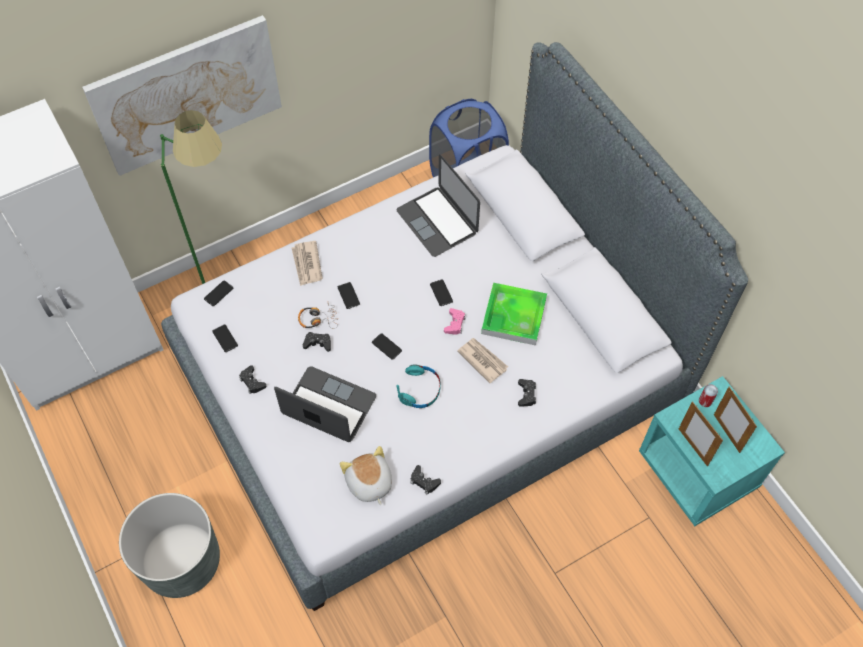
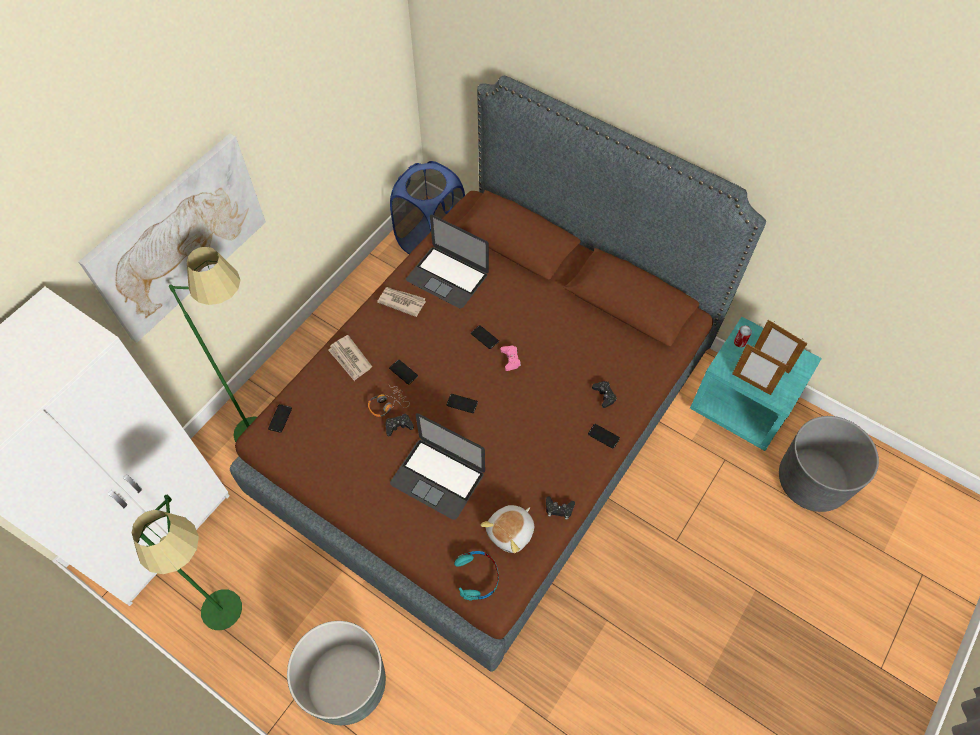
camera: 25 degrees left, 0 degrees up
(119, 460) = (238, 616): none -> green floor lamp
(225, 338) = (308, 457): phone -> phone (603, 436)
(252, 382) = (355, 486): black game controller -> none
(329, 405) = (438, 478): laptop -> laptop turned 150 degrees counterclockwise
(369, 483) = (511, 532): plush toy -> plush toy turned 90 degrees counterclockwise
(420, 390) = (512, 429): turquoise headphones -> turquoise headphones (477, 577)
(431, 382) = (489, 423): grey bed -> brown bed
(482, 360) = (551, 381): newspaper -> newspaper (401, 302)
(513, 316) = (557, 333): tray -> none
(729, 578) = (811, 481): none -> grey planter

